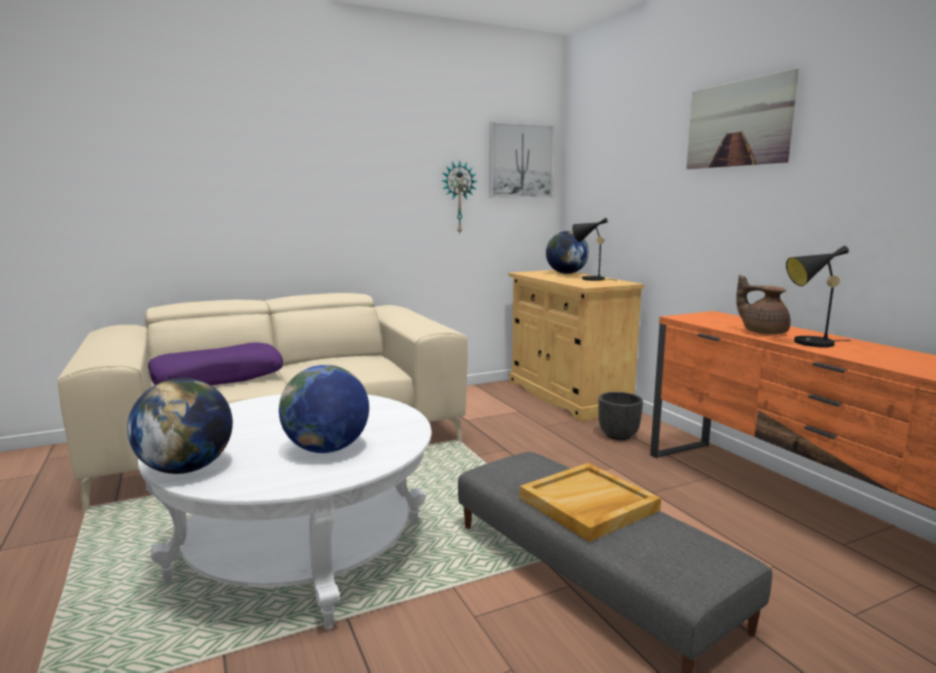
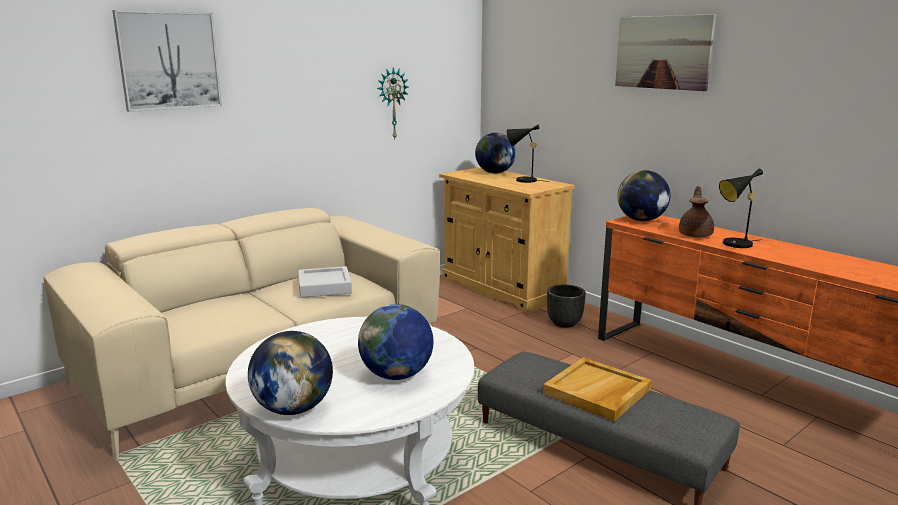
camera: 15 degrees left, 5 degrees up
(218, 378) = (209, 311): purple pillow -> none
(343, 366) = (324, 287): none -> grey tray
(520, 161) = (446, 64): picture -> picture (169, 60)
(704, 317) = (641, 220): none -> globe
(762, 332) = (695, 235): brown teapot -> brown teapot turned 75 degrees clockwise

